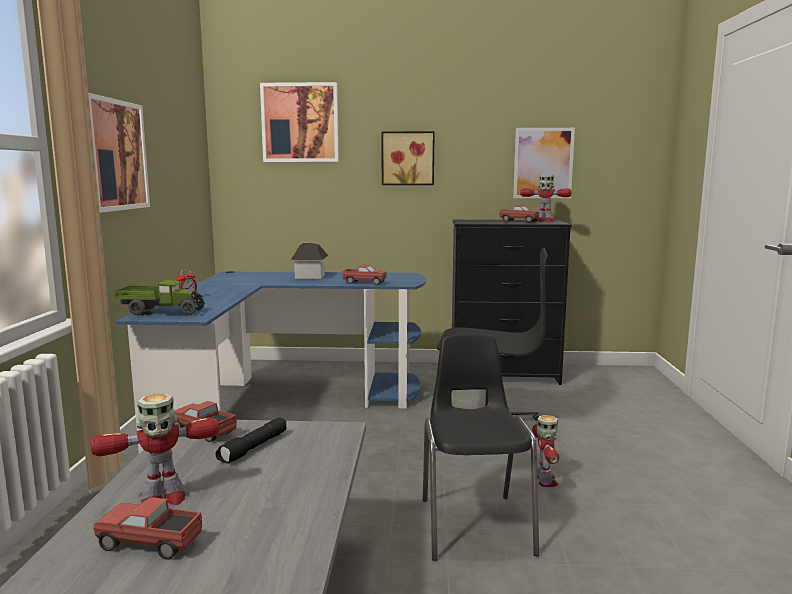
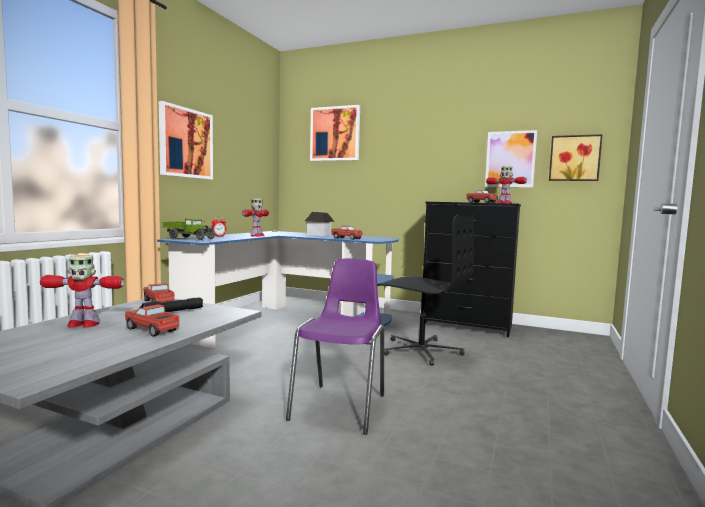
camera: 20 degrees right, 5 degrees down
(150, 544) = (41, 340): toy truck -> toy truck (152, 330)
(408, 158) = (406, 157): picture -> picture (574, 158)
(474, 524) = (341, 406): black chair -> purple chair
(545, 481) = (426, 391): toy robot -> toy robot (257, 236)

